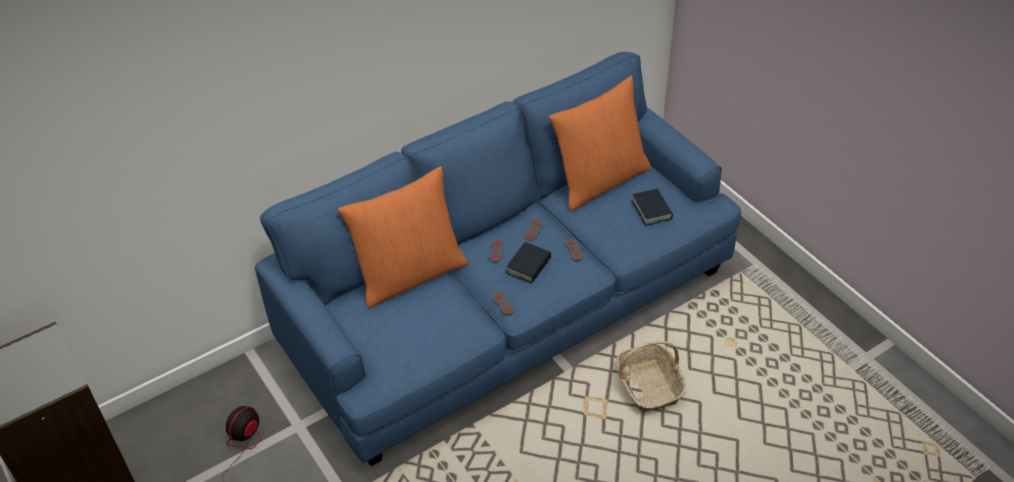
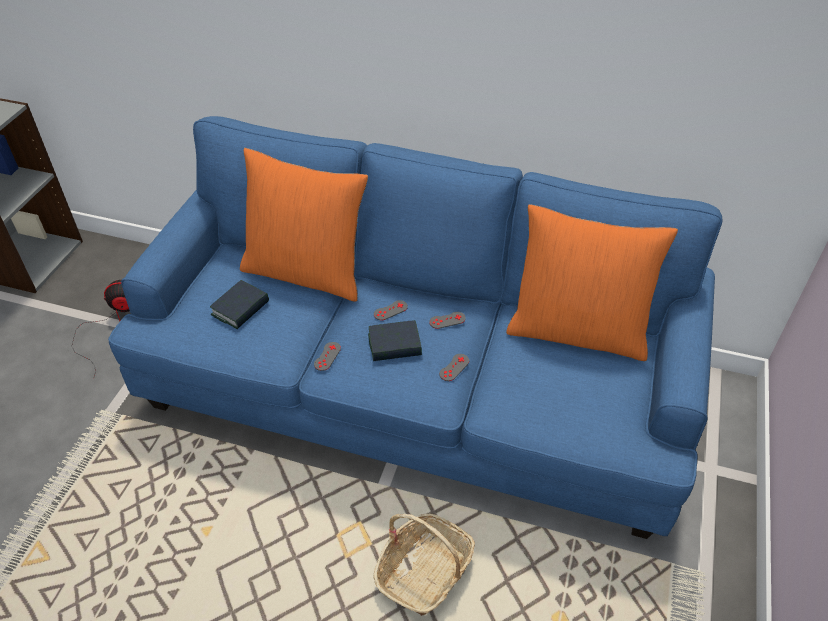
camera: 50 degrees right, 0 degrees up
(652, 210) = (584, 398): book -> book (240, 308)

